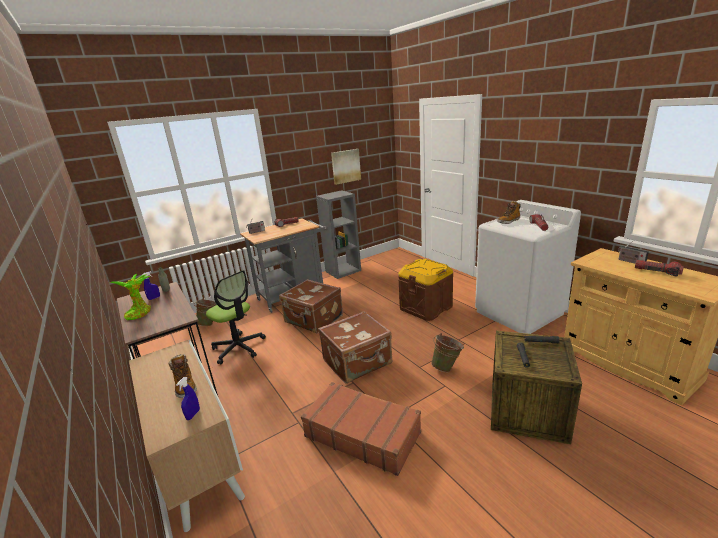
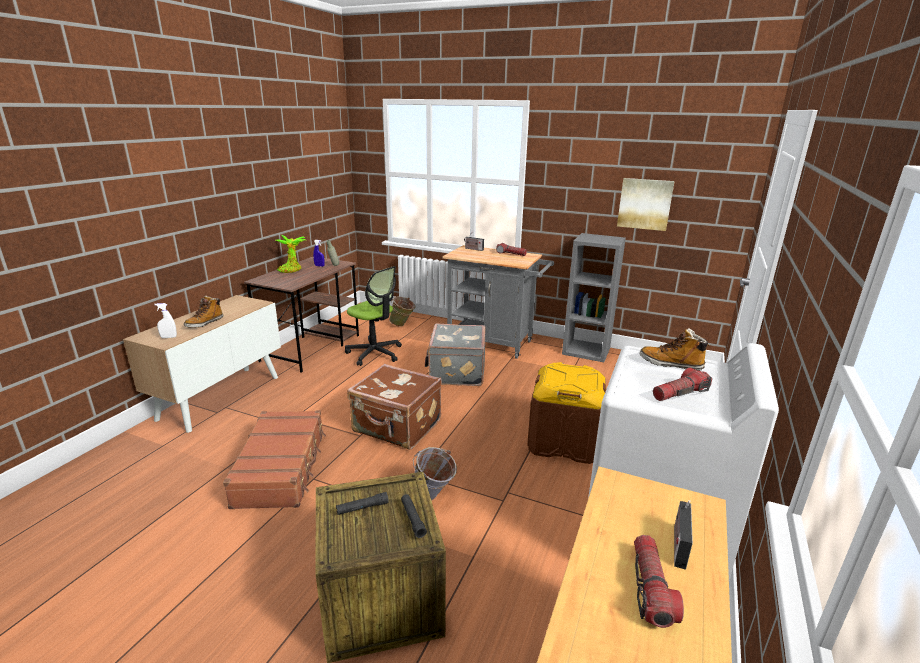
camera: 55 degrees right, 0 degrees up
(193, 414) = (169, 337): blue spray bottle -> white spray bottle
(239, 348) = (374, 353): office chair -> office chair turned 60 degrees counterclockwise
(313, 320) = (456, 372): brown suitcase -> grey suitcase
(447, 367) = (433, 498): green bucket -> grey bucket

